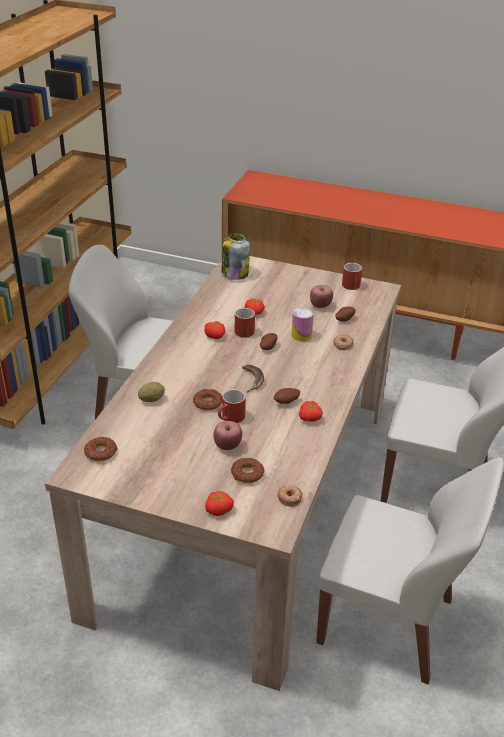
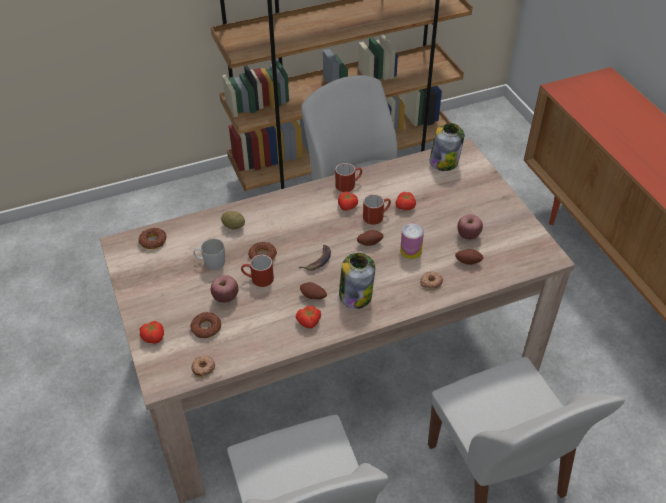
camera: 50 degrees right, 10 degrees up
(176, 433) = (210, 262): none -> white mug
(311, 382) = (355, 295): none -> jar
(351, 283) = (529, 232): red mug -> red mug (348, 184)

